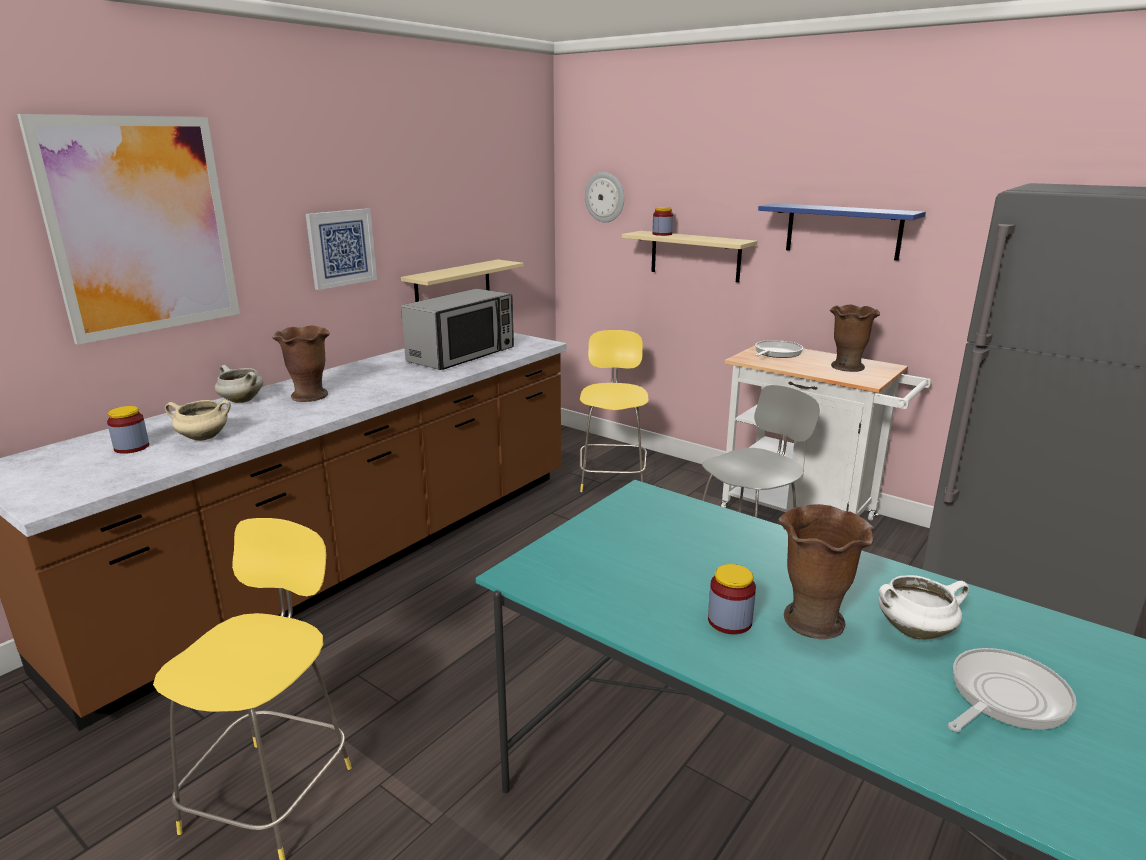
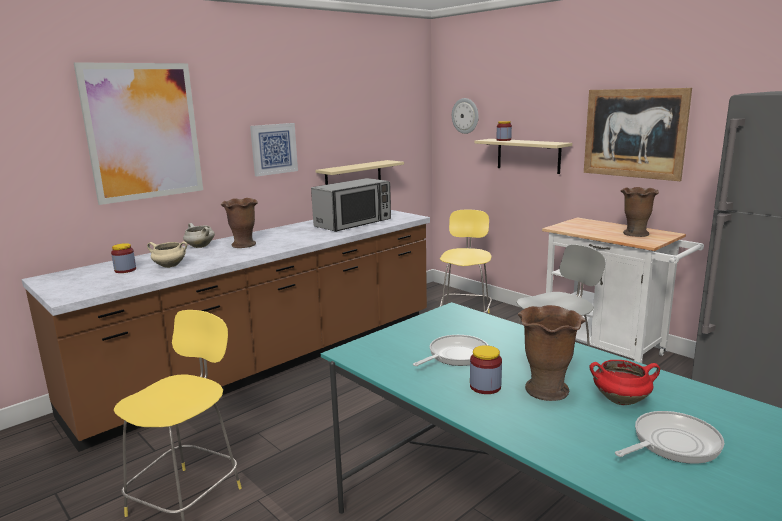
camera: 10 degrees right, 5 degrees down
(776, 353) = (584, 224): frying pan -> frying pan (455, 355)
(843, 231) = (634, 133): blue shelf -> picture
(915, 630) = (621, 400): white cooking pot -> red cooking pot

